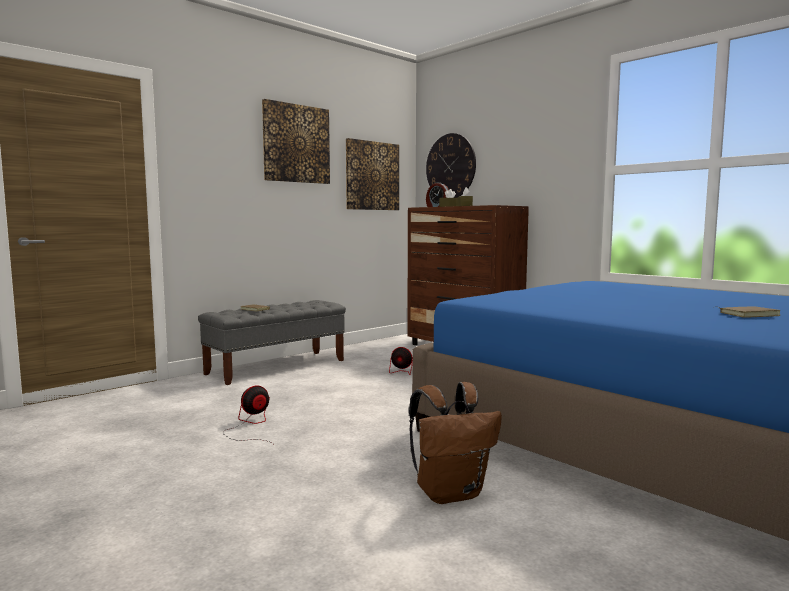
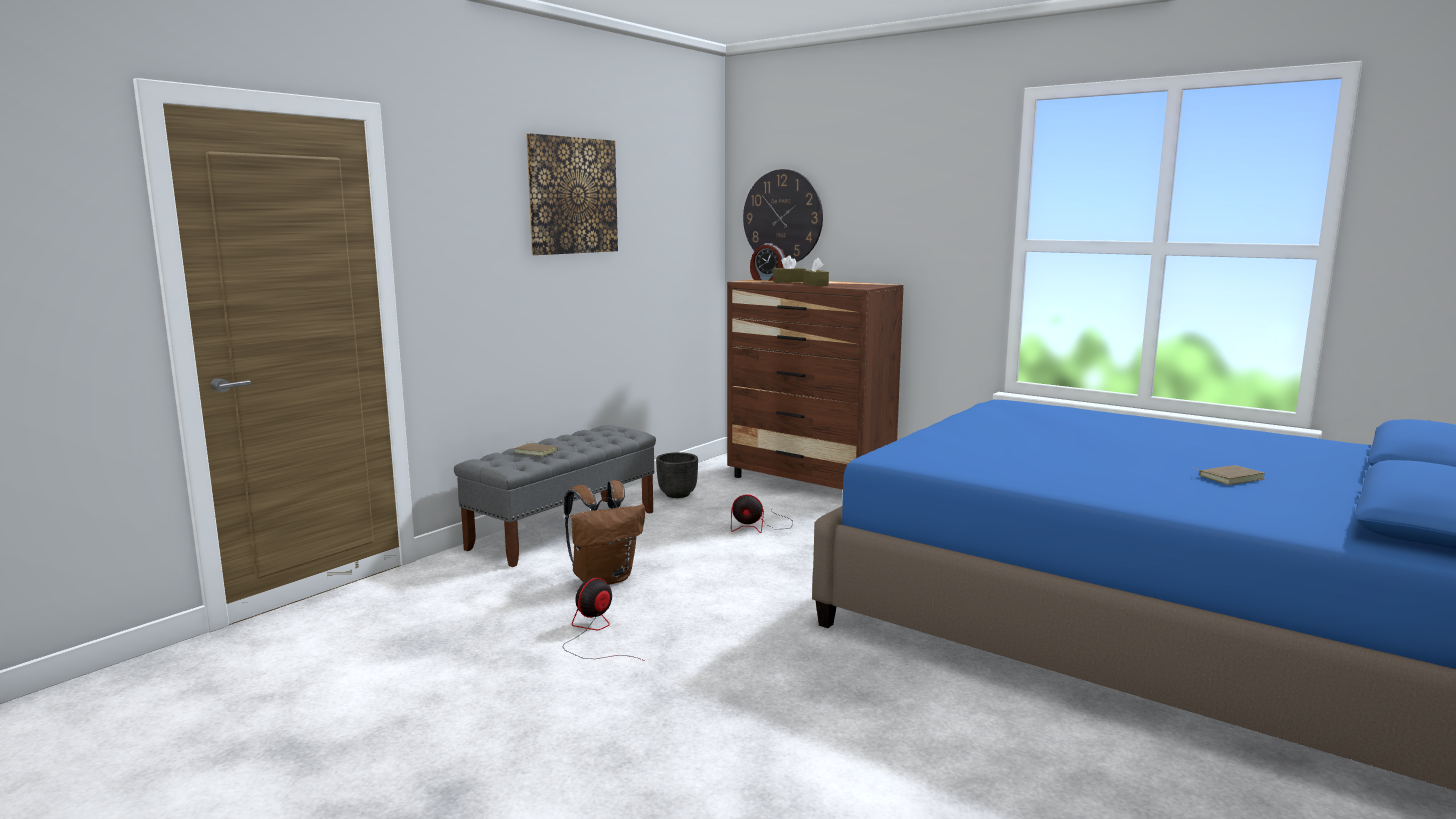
camera: 10 degrees left, 5 degrees up
(367, 352) = (677, 494): none -> black planter
(372, 176) = (670, 232): picture -> none
(451, 493) = (905, 712): brown backpack -> brown backpack (604, 579)

